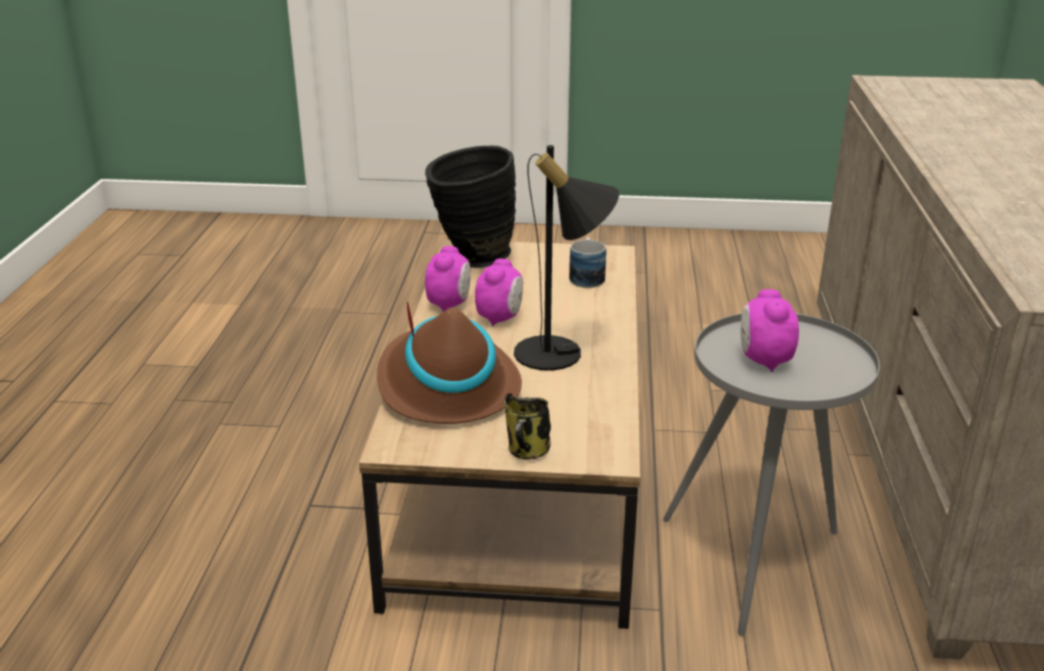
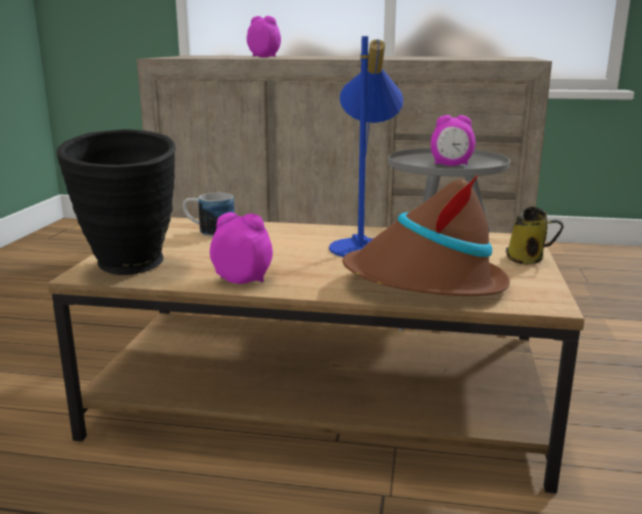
camera: 85 degrees left, 10 degrees down
(500, 318) = (285, 261): alarm clock -> alarm clock (264, 57)
(561, 355) = (363, 245): black table lamp -> blue table lamp

